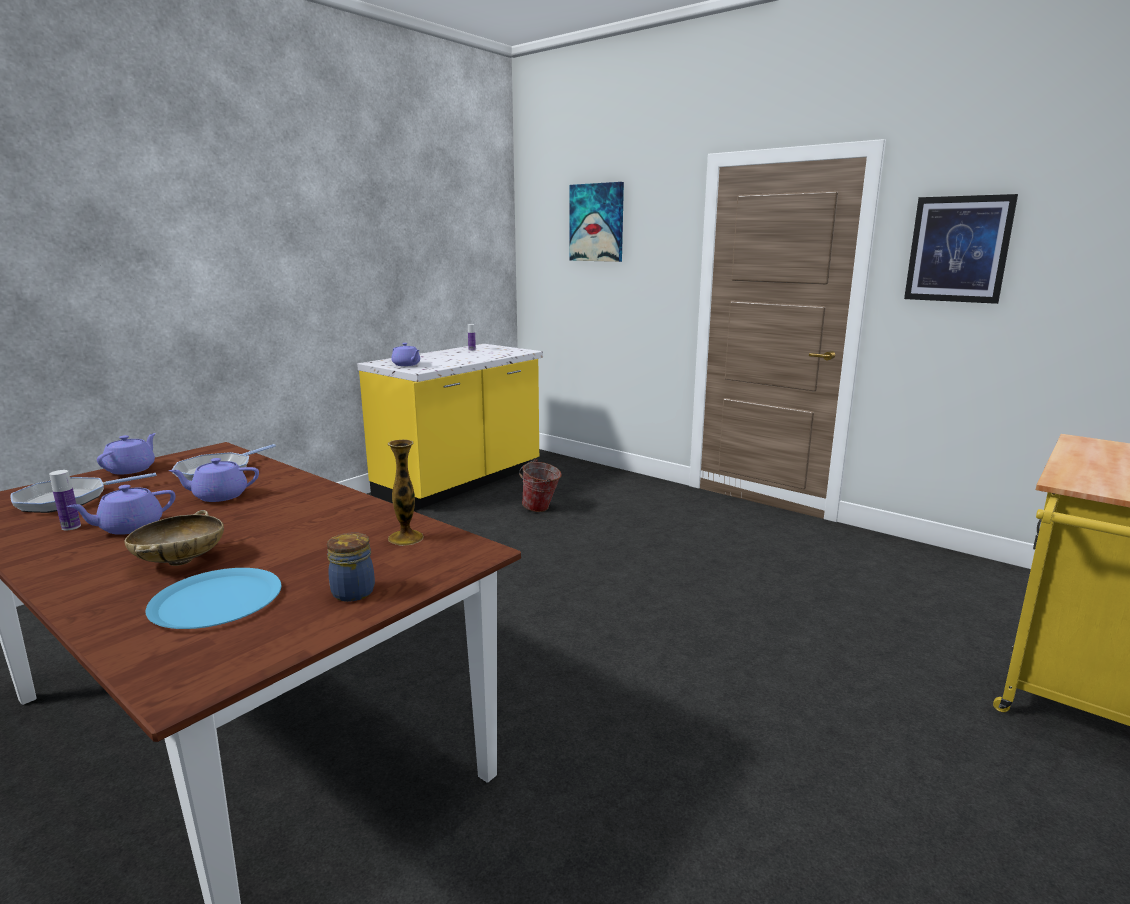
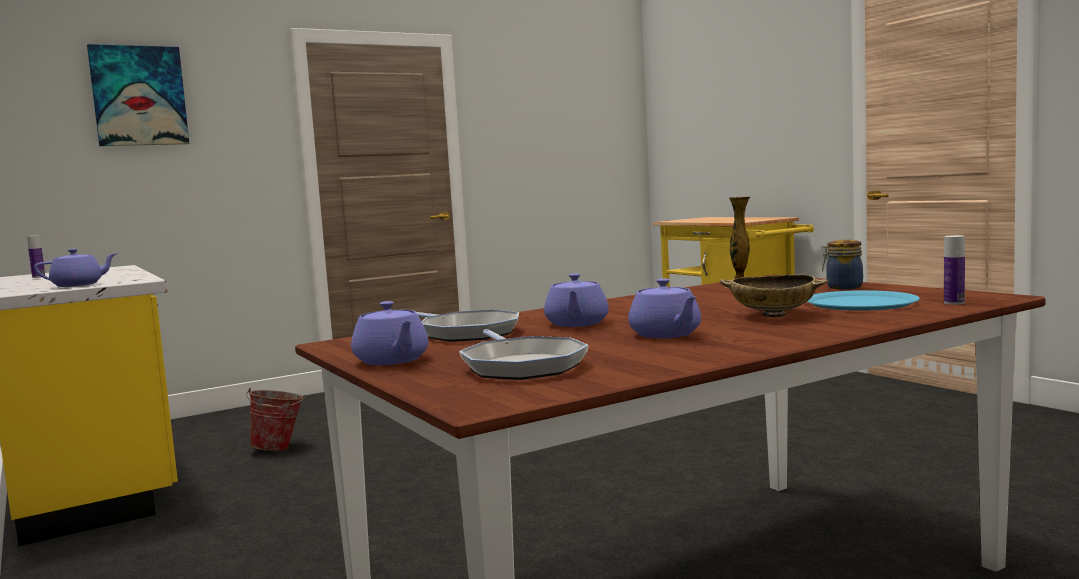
camera: 70 degrees left, 10 degrees down
(71, 527) = (647, 350): bottle -> bottle (954, 303)
(131, 469) = (392, 361): purple teapot -> purple teapot turned 150 degrees counterclockwise
(958, 249) = (514, 121): picture -> none

